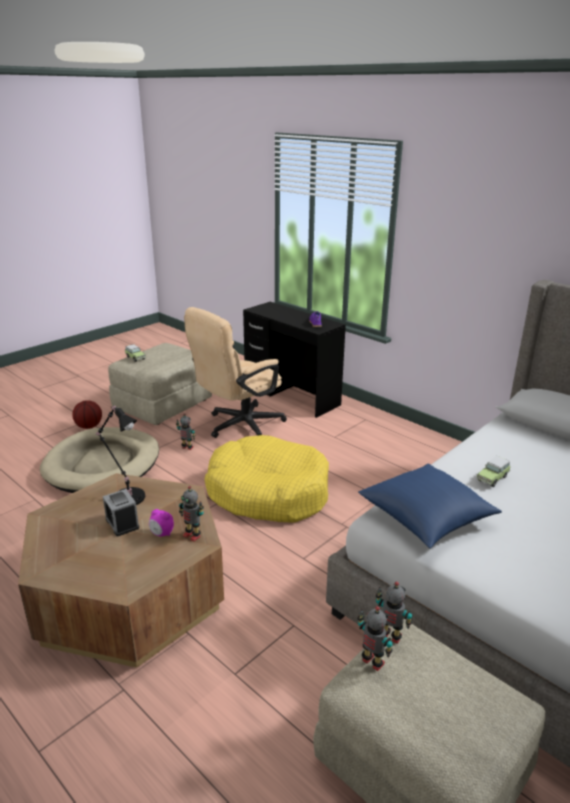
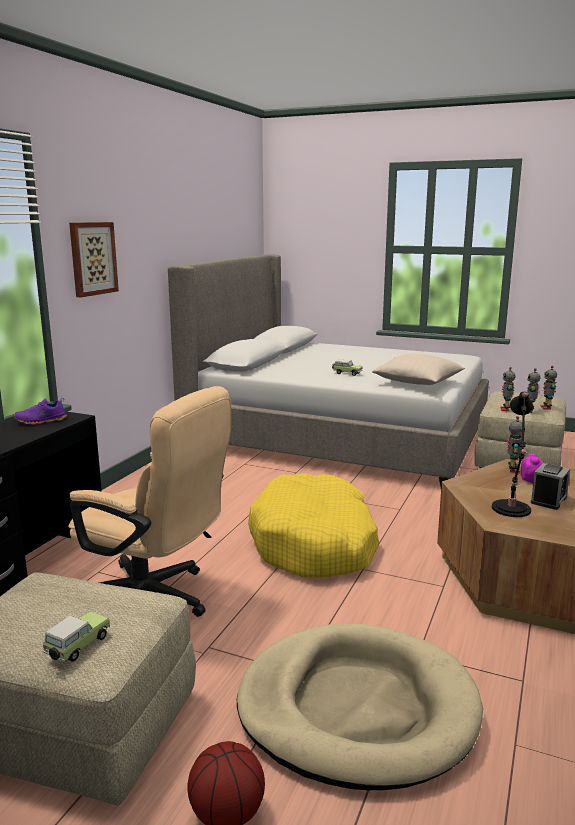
camera: 110 degrees left, 10 degrees down
(187, 448) = (248, 631): toy robot -> toy robot (546, 408)
(426, 517) = (418, 382): blue pillow -> beige pillow
(442, 244) = (92, 258): none -> picture

